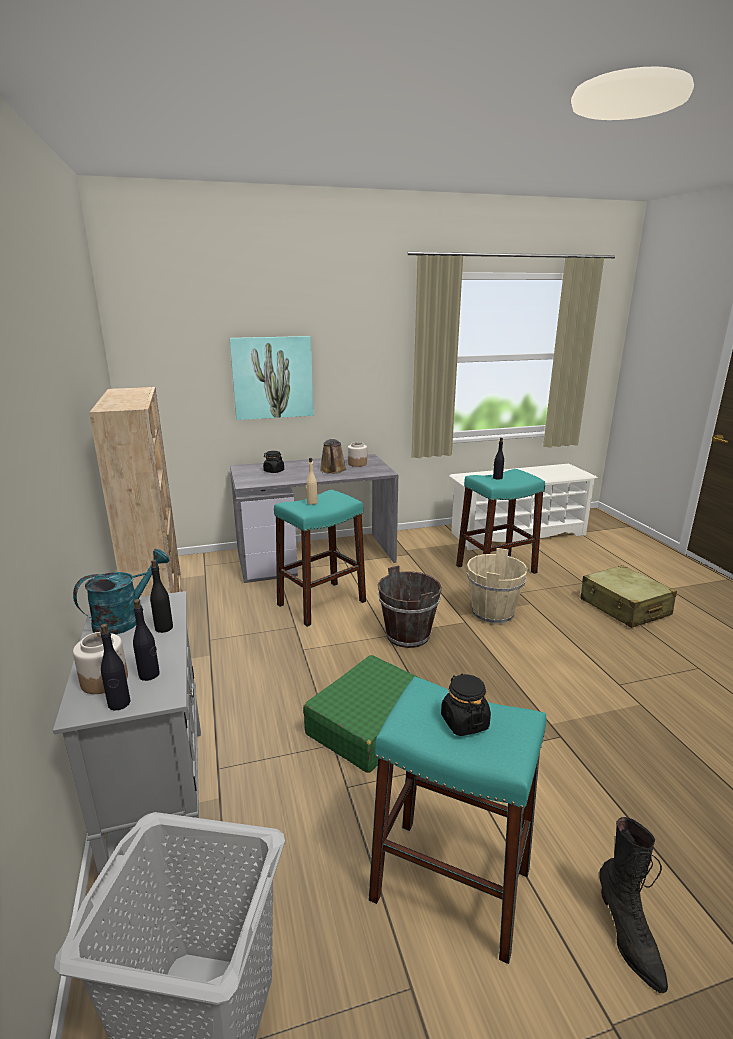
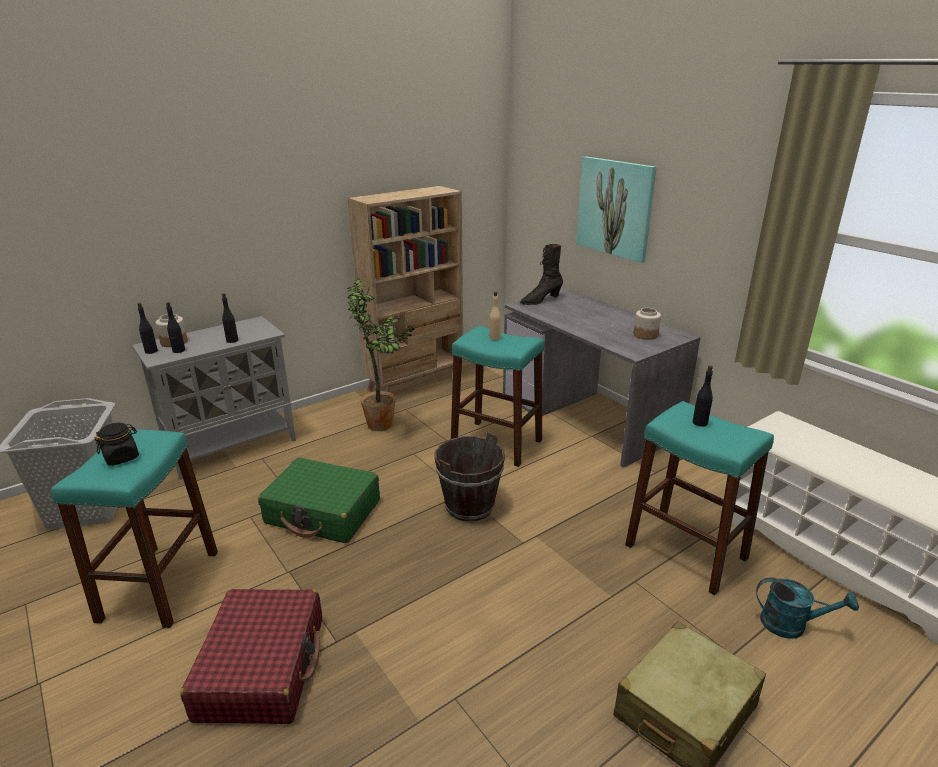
camera: 70 degrees right, 5 degrees up
(125, 619) = (242, 328): turquoise watering can -> turquoise watering can (791, 625)
(230, 660) = (383, 426): none -> potted plant
(273, 471) = (569, 306): black jar -> none
(333, 470) = (605, 328): brown watering can -> none
(492, 613) = (558, 562): beige bucket -> none
(589, 788) = (262, 667): none -> red suitcase
(628, 937) = (101, 694): black boot -> black boot (540, 301)

